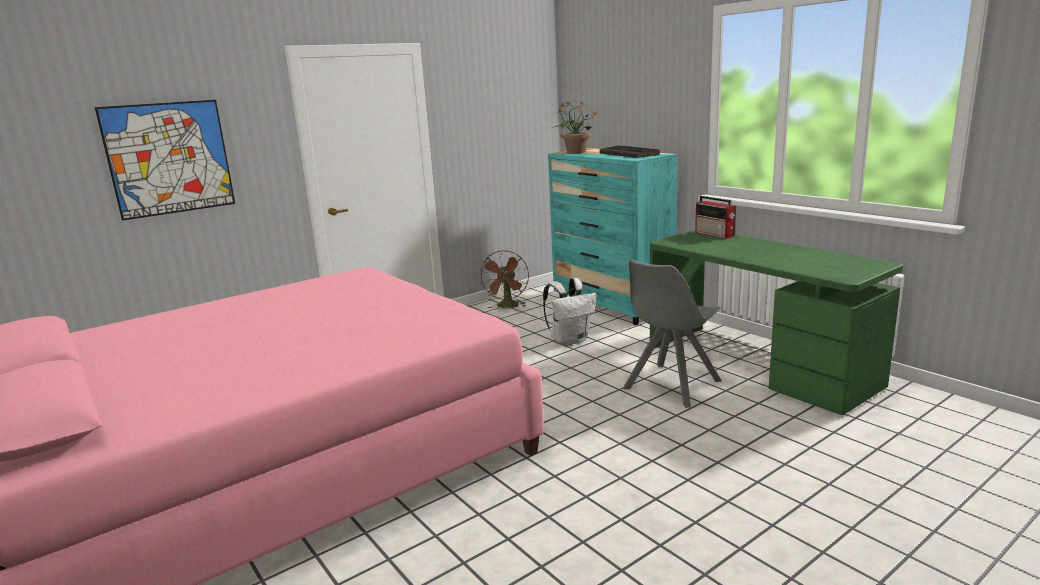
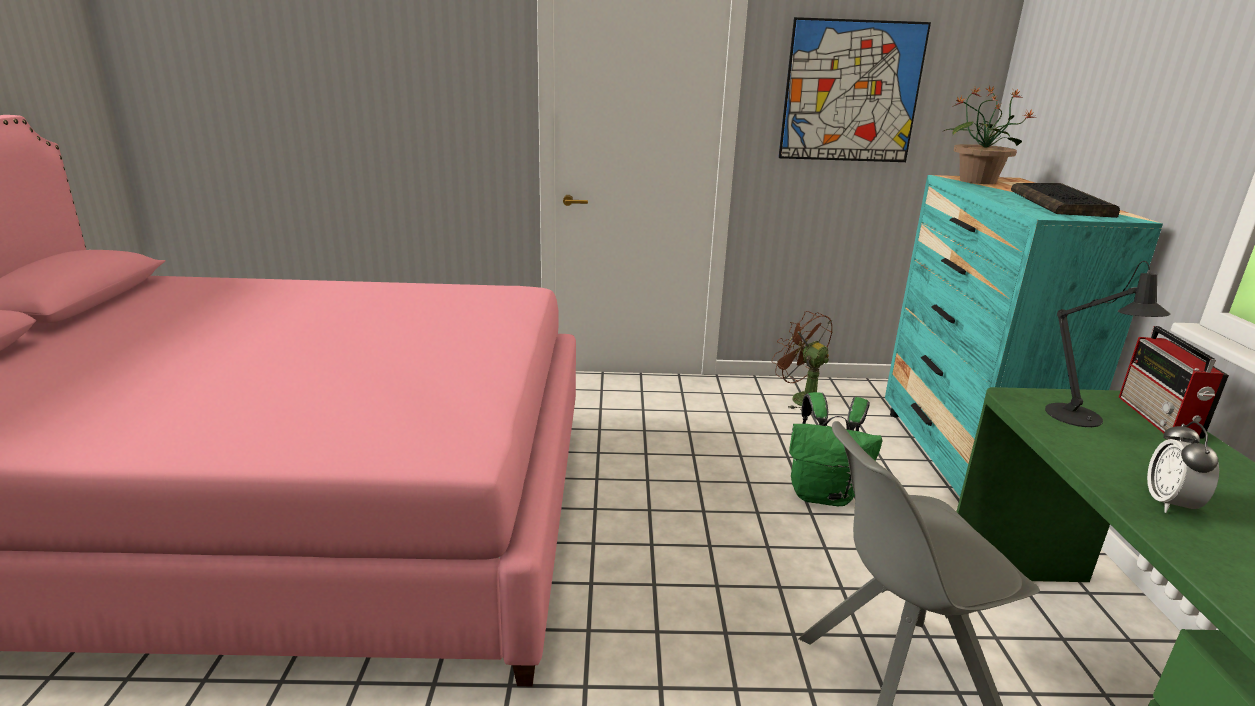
camera: 35 degrees right, 5 degrees up
(169, 158) = (372, 95): picture -> picture (851, 92)
(508, 307) = (801, 399): brown fan -> brown fan turned 90 degrees clockwise
(570, 340) = (823, 495): white backpack -> green backpack
(693, 241) = (1080, 418): none -> black table lamp
(747, 254) = (1169, 504): none -> alarm clock

